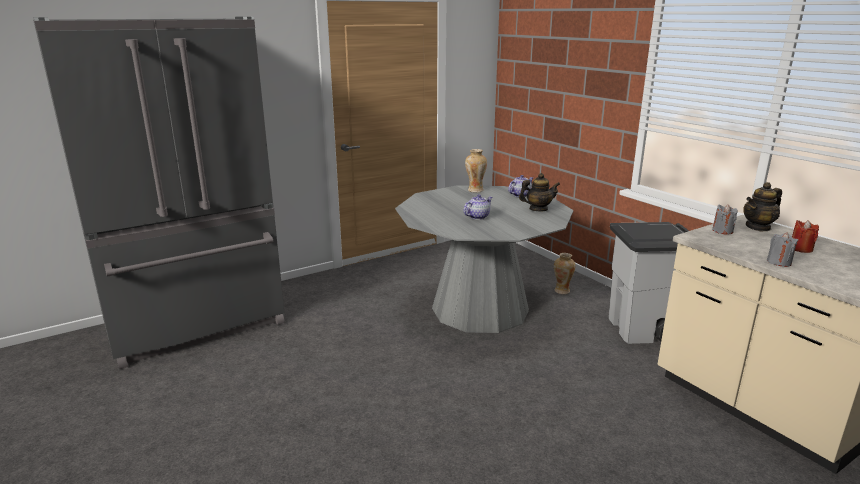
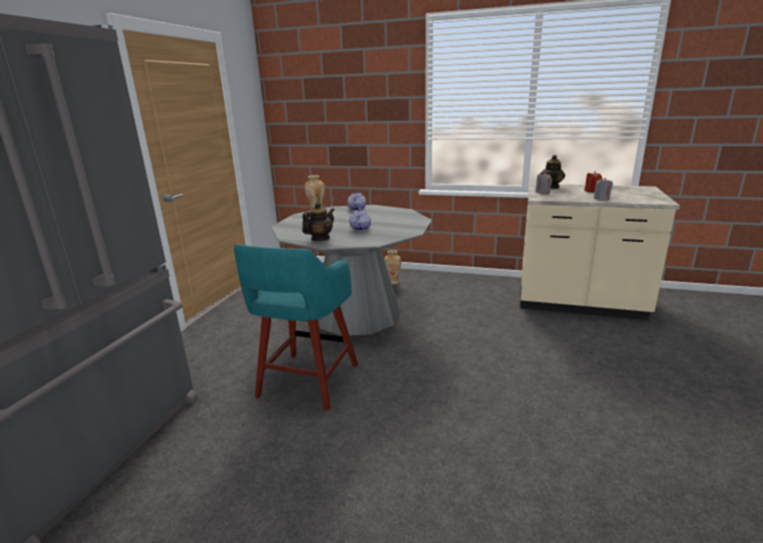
camera: 40 degrees left, 0 degrees up
(362, 347) = (307, 382): none -> turquoise stool
(538, 209) = (389, 214): teapot -> teapot (320, 239)
(642, 330) = (471, 287): grey trash can -> none

